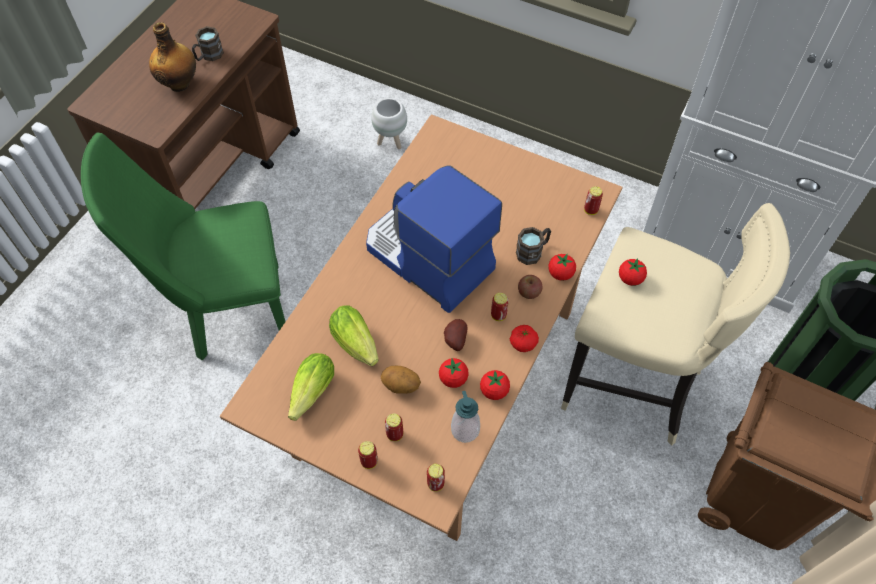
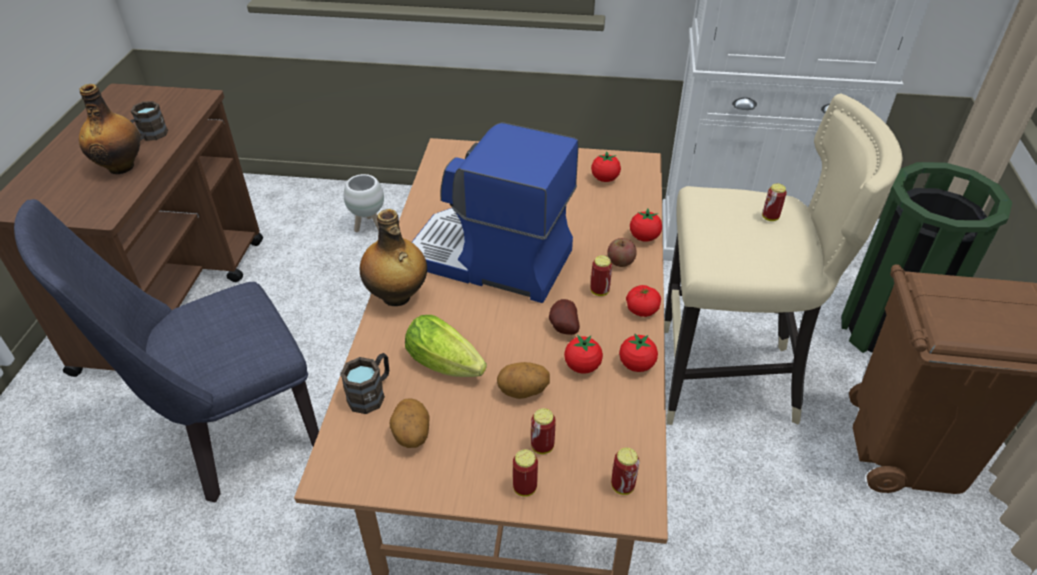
camera: 20 degrees left, 15 degrees down
(227, 312) = (232, 438): green chair -> blue chair
(310, 395) = (411, 435): lettuce -> potato
(343, 273) = (397, 297): none -> bottle
(465, 430) = (626, 415): soap dispenser -> none
(533, 251) = (603, 225): brown mug -> brown mug (371, 393)
(590, 210) = (642, 178): can -> can (770, 217)
(630, 279) = (717, 225): tomato -> tomato (605, 179)

